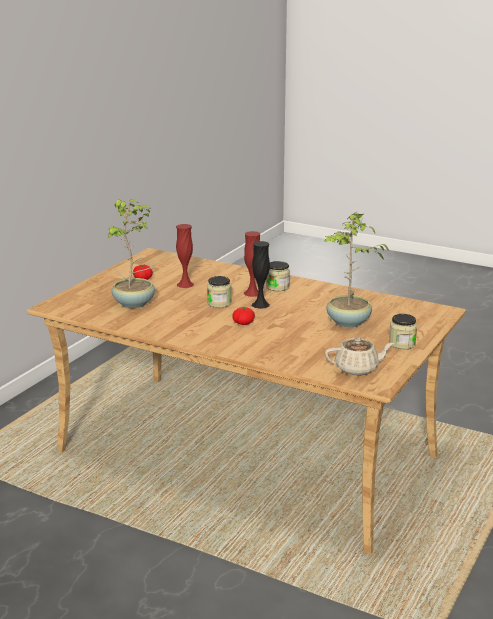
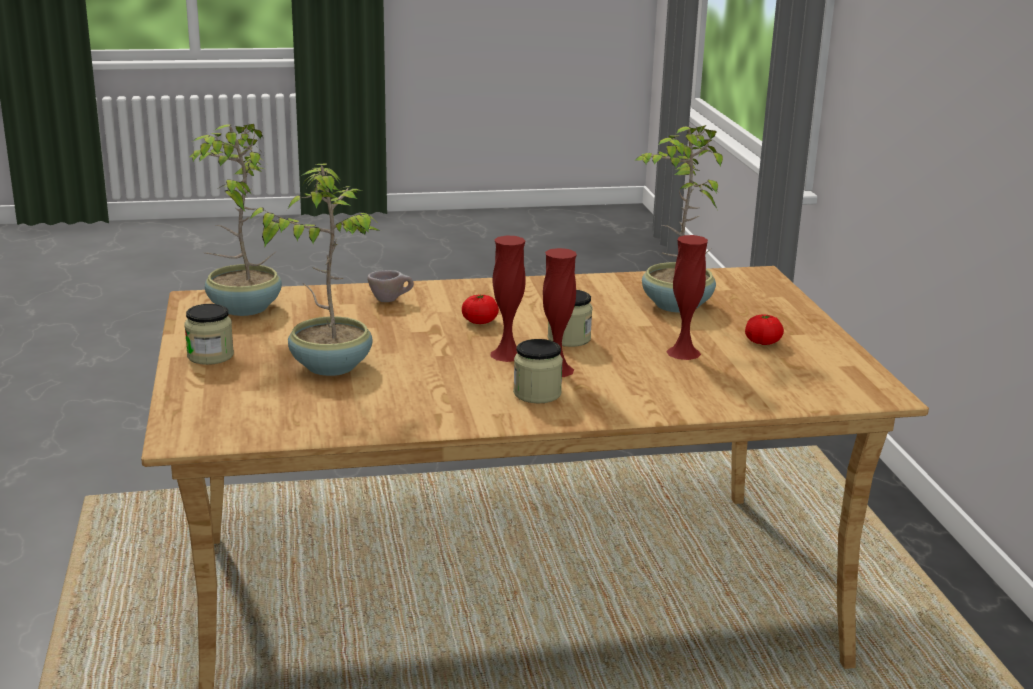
camera: 140 degrees right, 0 degrees up
(260, 304) = (507, 354): black vase -> red vase
(267, 349) = (390, 300): none -> beige cup
(357, 369) = (242, 308): beige teapot -> potted plant

